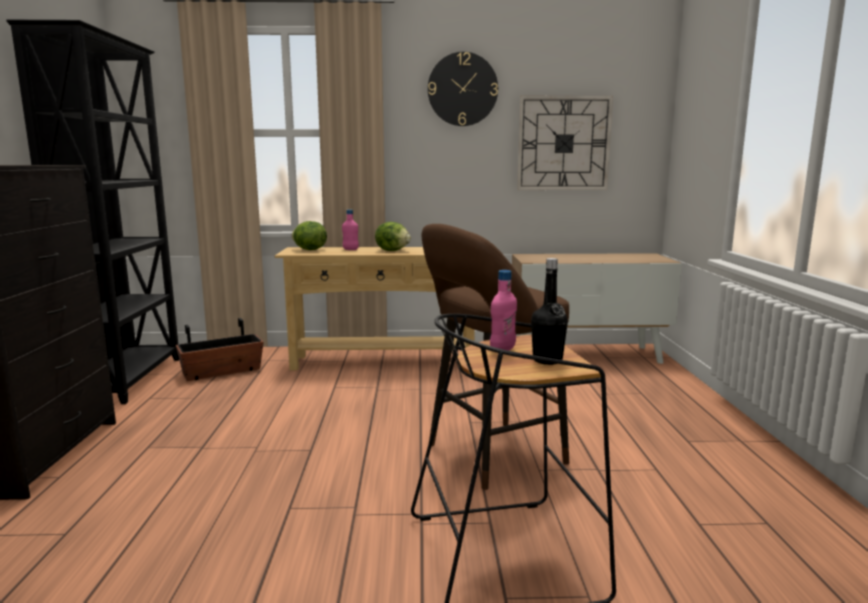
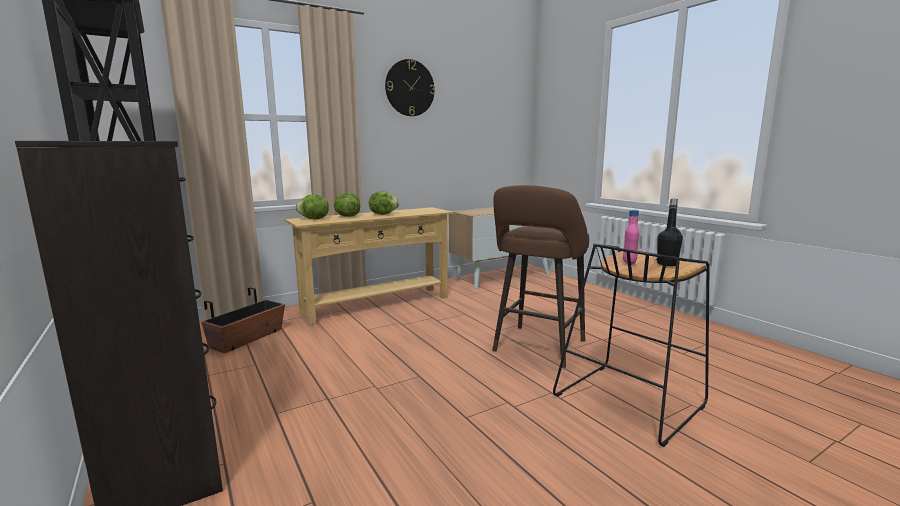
camera: 30 degrees left, 0 degrees up
(350, 249) = (347, 216): pink bottle -> lettuce
(563, 143) = (475, 130): wall clock -> none

